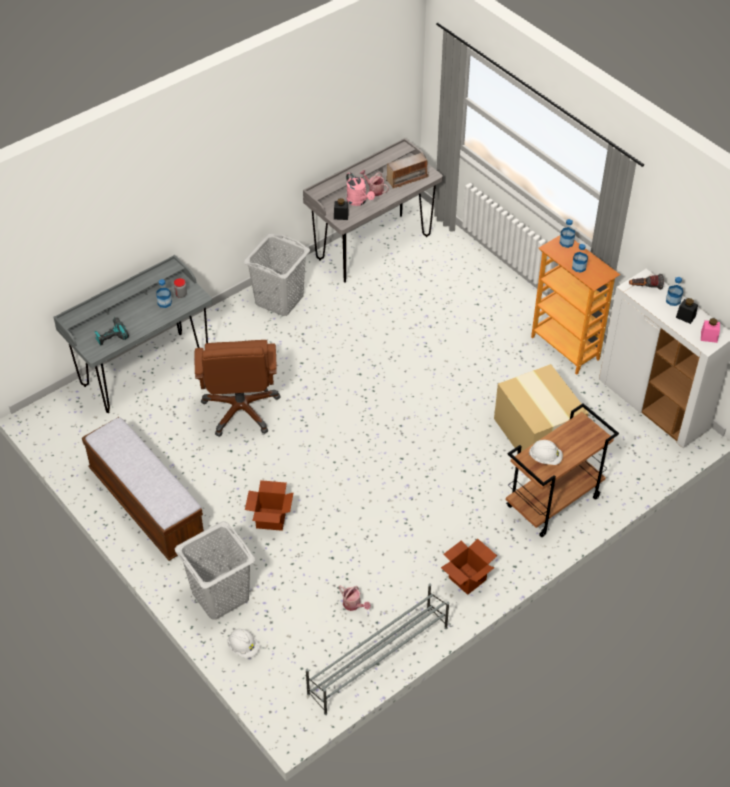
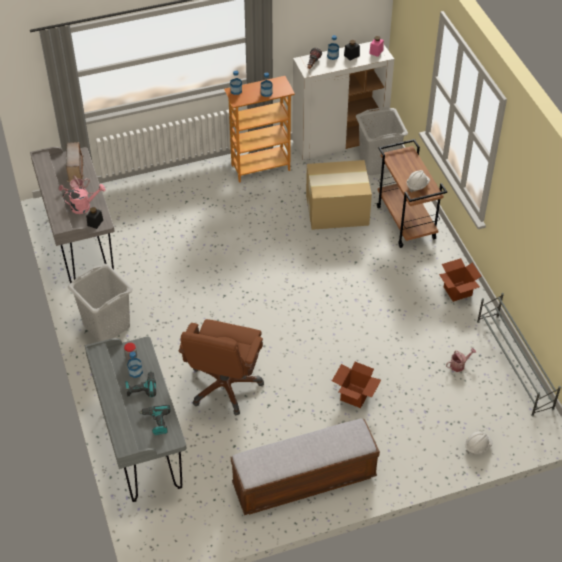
camera: 70 degrees left, 0 degrees up
(147, 312) = (141, 387): none -> power drill
(220, 595) = (421, 450): grey laundry basket -> grey laundry basket (378, 163)
(241, 410) = (225, 386): brown office chair -> brown office chair turned 90 degrees clockwise

